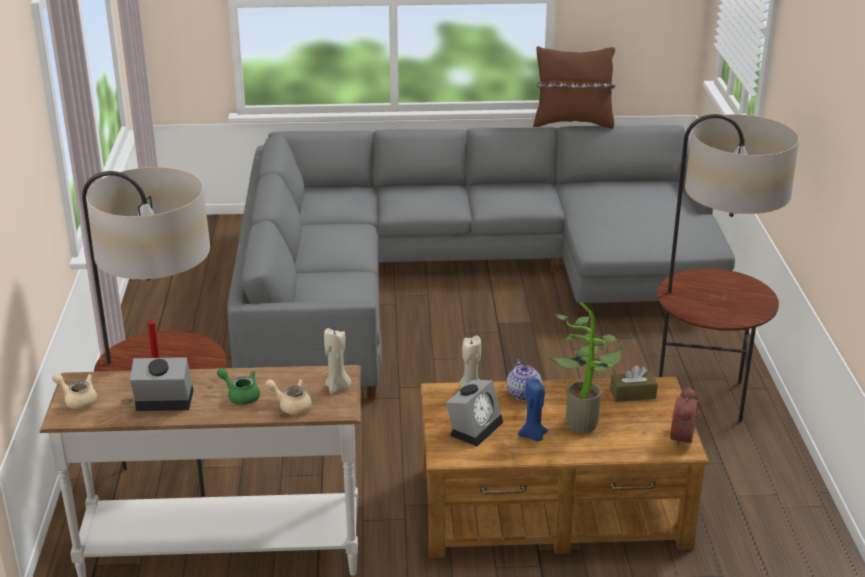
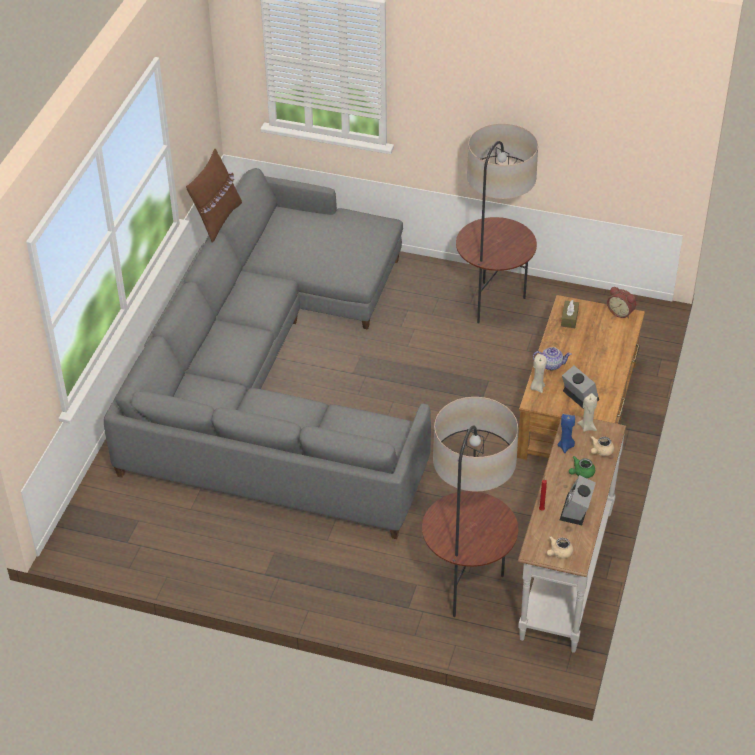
camera: 70 degrees left, 15 degrees up
(533, 436) = (597, 373): blue candle -> blue candle (566, 446)
(584, 421) = (589, 347): potted plant -> none

